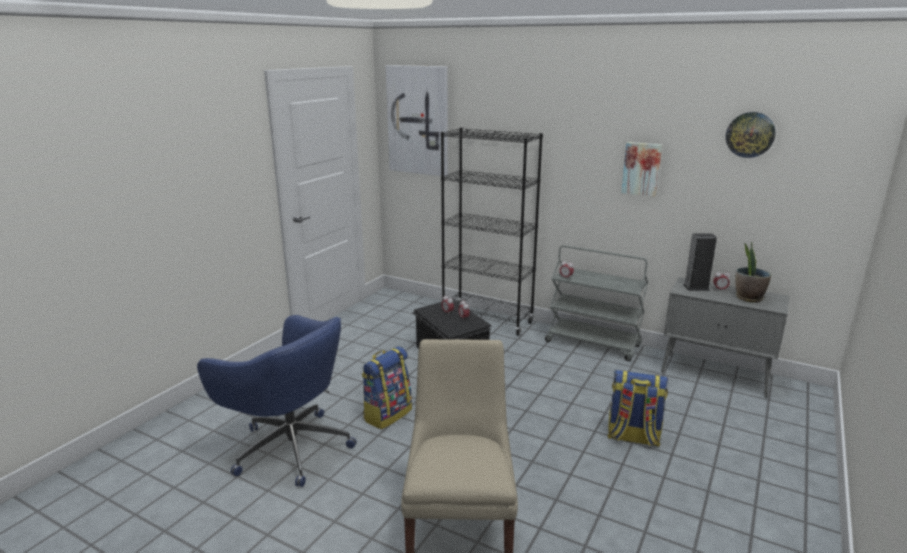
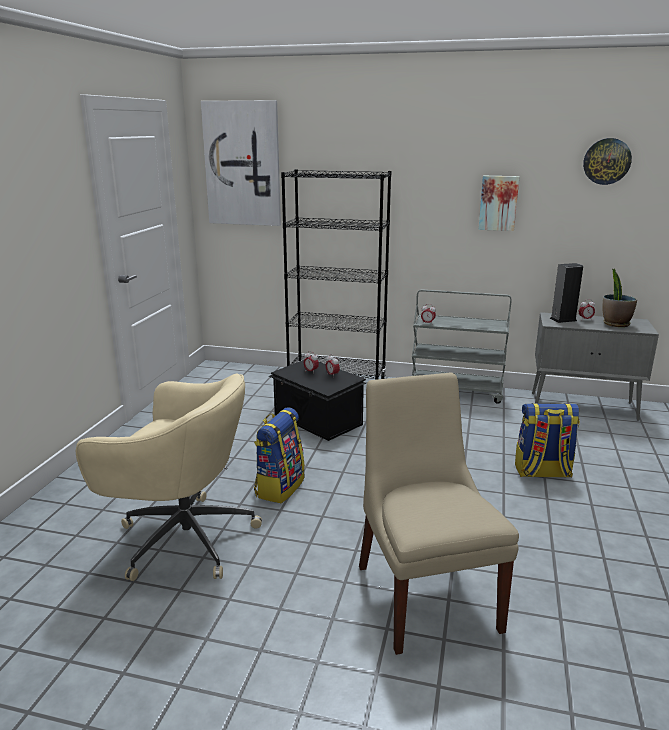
camera: 15 degrees left, 0 degrees up
(290, 447) = (183, 538): blue office chair -> beige office chair

